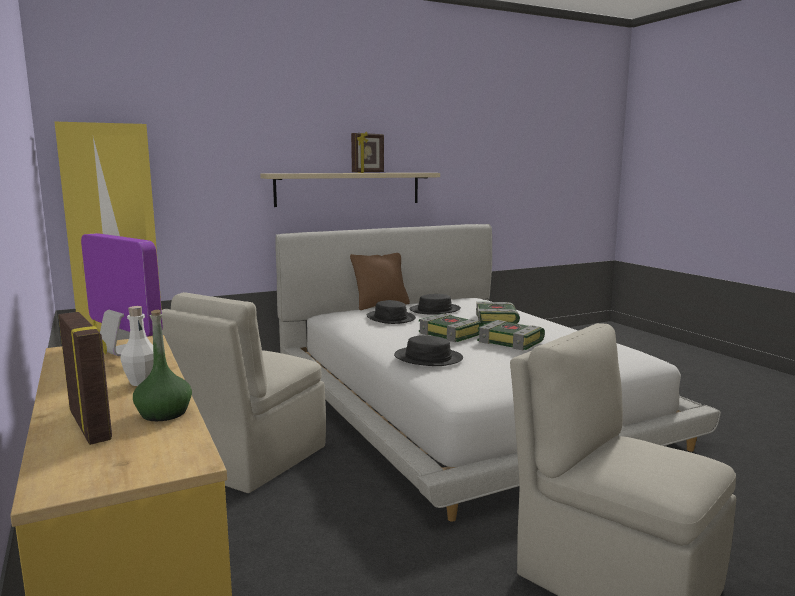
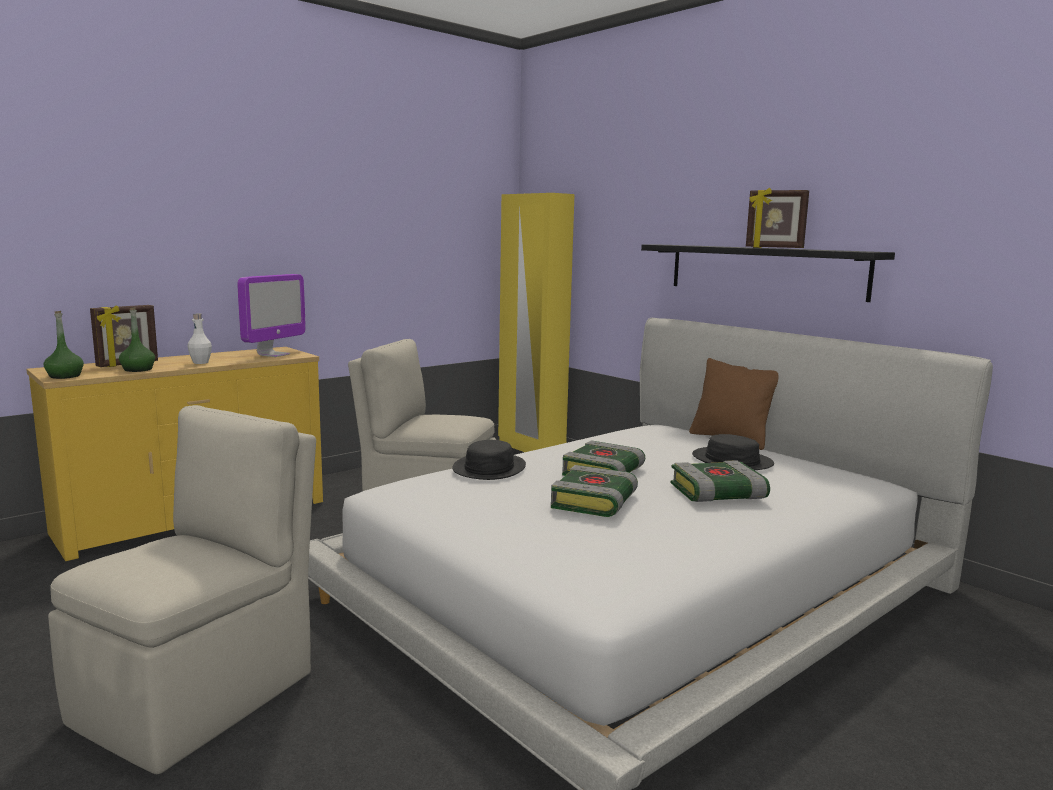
camera: 75 degrees right, 0 degrees up
(175, 459) = (64, 376): none -> green bottle
(349, 189) = (764, 270): beige shelf -> black shelf
(391, 318) = (656, 445): black hat -> none

